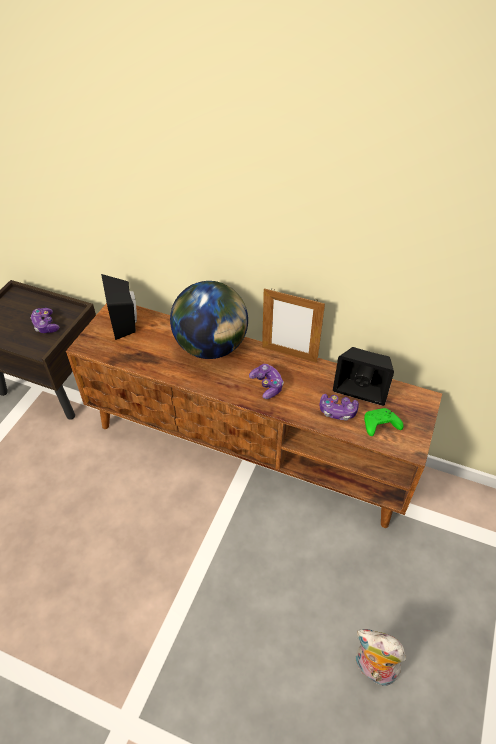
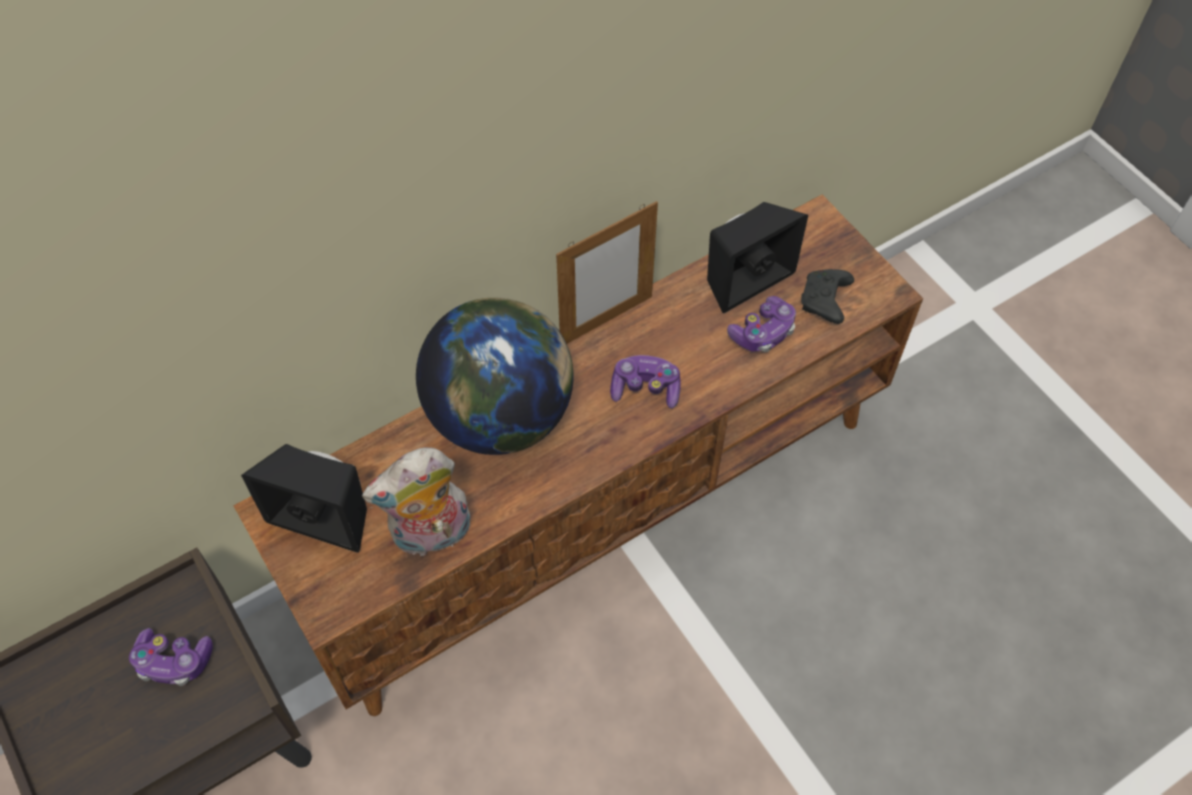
camera: 55 degrees left, 10 degrees up
(372, 669) = (1033, 580): plush toy -> plush toy (431, 536)
(379, 426) = (825, 302): green game controller -> black game controller

